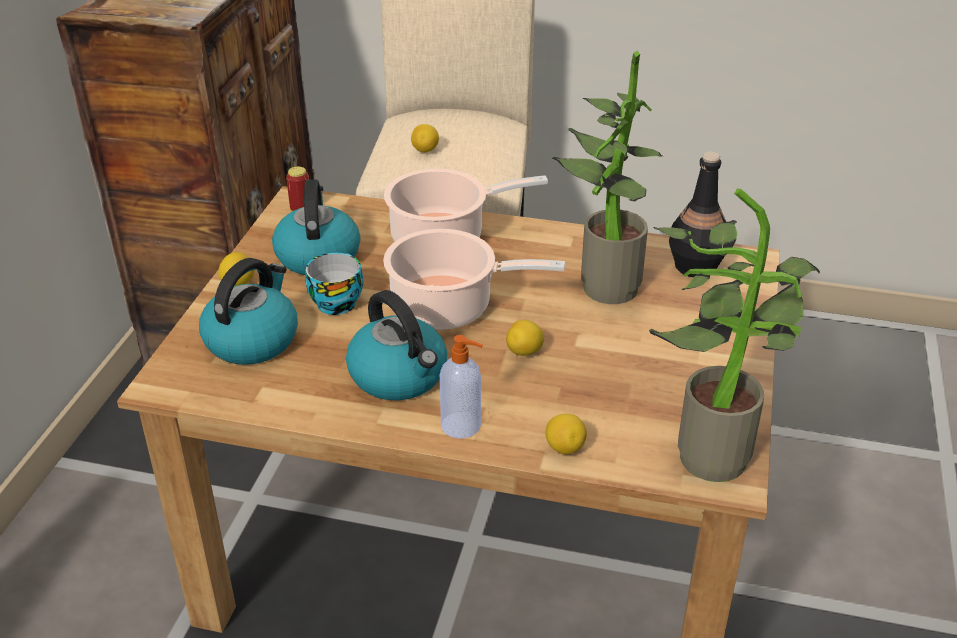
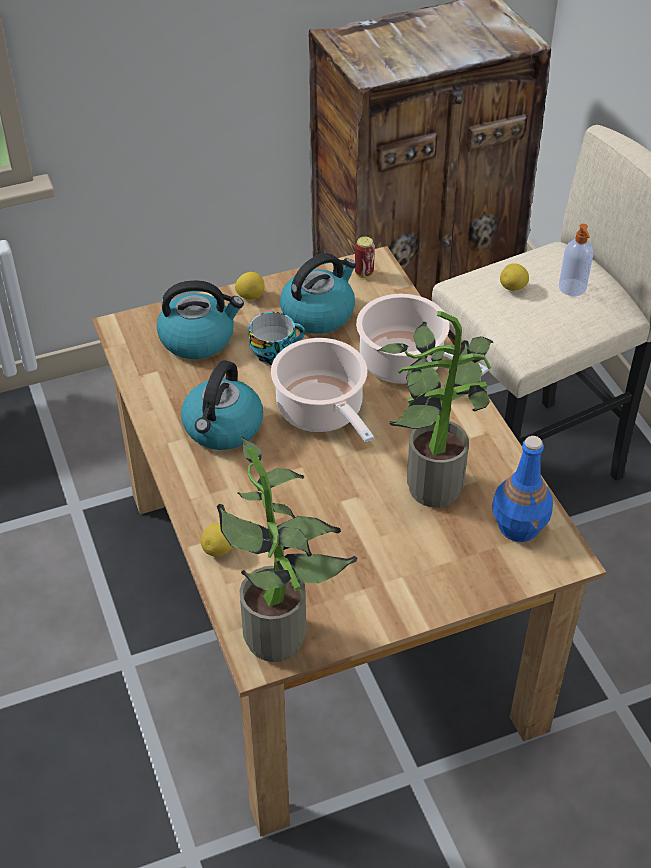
camera: 55 degrees right, 10 degrees up
(462, 426) = (198, 486): soap dispenser -> soap dispenser (572, 288)
(524, 352) = (307, 478): lemon -> none
(695, 266) = (519, 526): black bottle -> blue bottle

